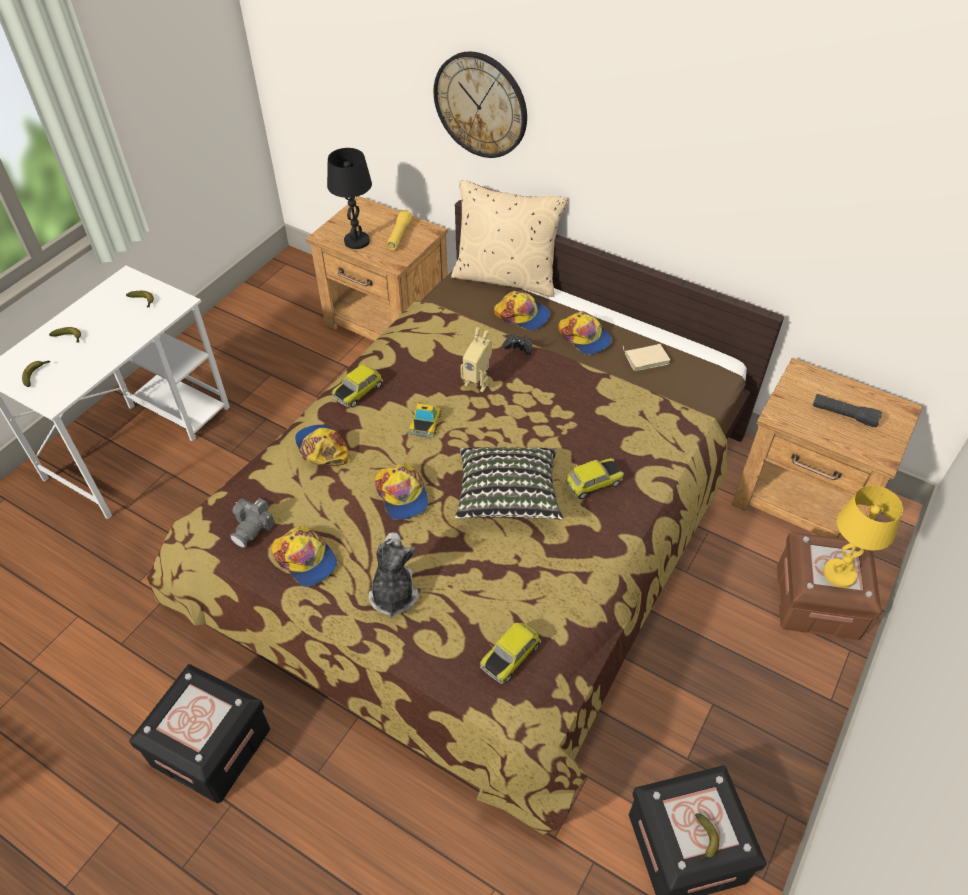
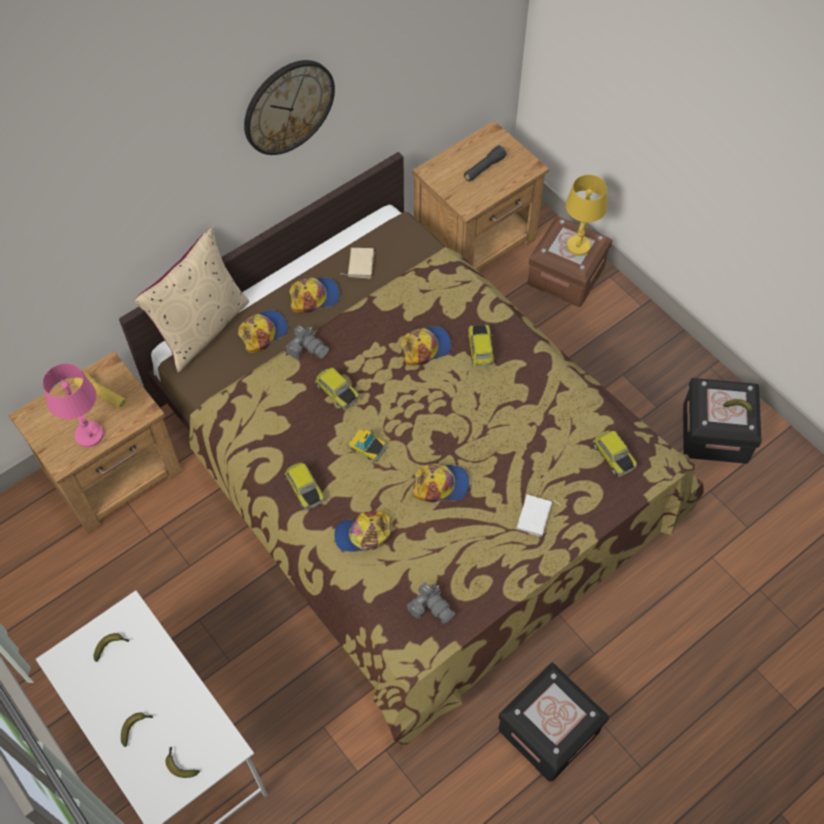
camera: 70 degrees left, 10 degrees up
(305, 559) = (480, 572): cap -> cap (425, 347)
(357, 241) = (89, 435): black table lamp -> pink table lamp
(393, 593) = (535, 517): plush toy -> white book
(478, 382) = (336, 392): toy robot -> toy car
(481, 105) = (110, 232): wall clock -> wall clock (288, 107)
(507, 496) = (471, 411): pillow -> none
(518, 347) = (307, 348): black game controller -> camera

